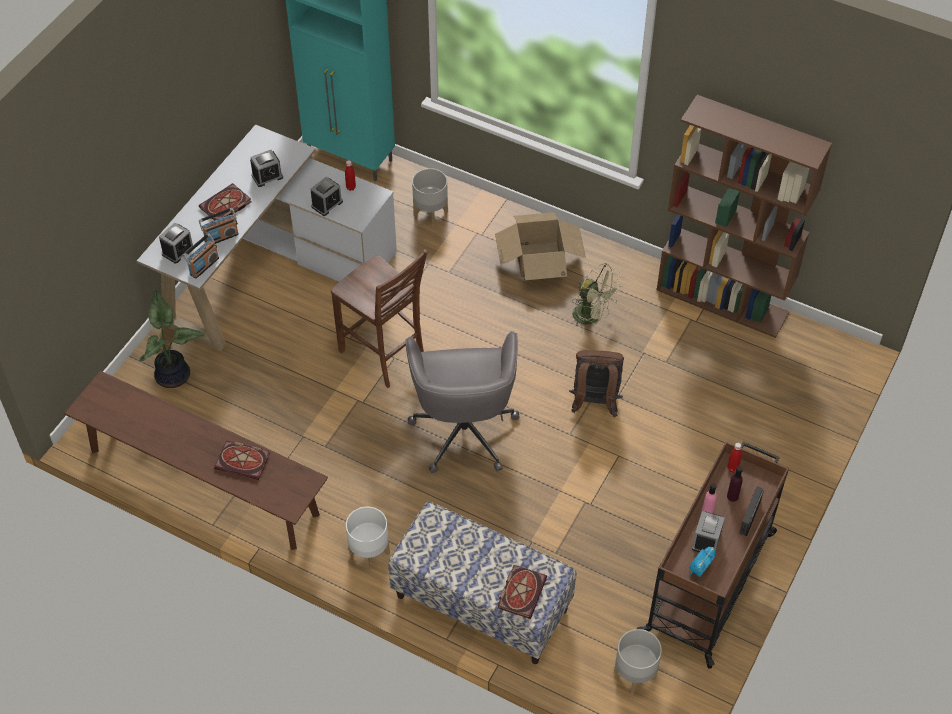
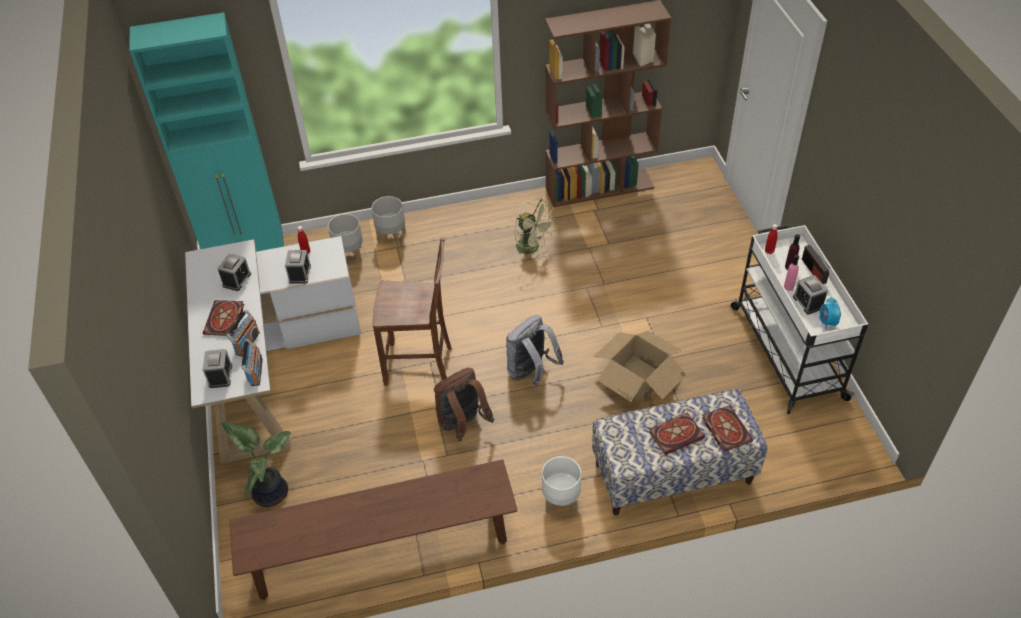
camera: 40 degrees left, 5 degrees down
(244, 461) = (427, 496): book -> book (676, 434)
(464, 429) = (531, 372): grey office chair -> grey backpack
(539, 260) = (458, 236): cardboard box -> cardboard box (638, 378)
(592, 317) = (532, 248): green fan -> green fan turned 45 degrees clockwise
(594, 403) = (595, 297): brown backpack -> brown backpack (462, 425)
(635, 675) = (814, 440): grey planter -> grey planter (392, 237)
(709, 582) = (786, 350): brown cart -> white cart

